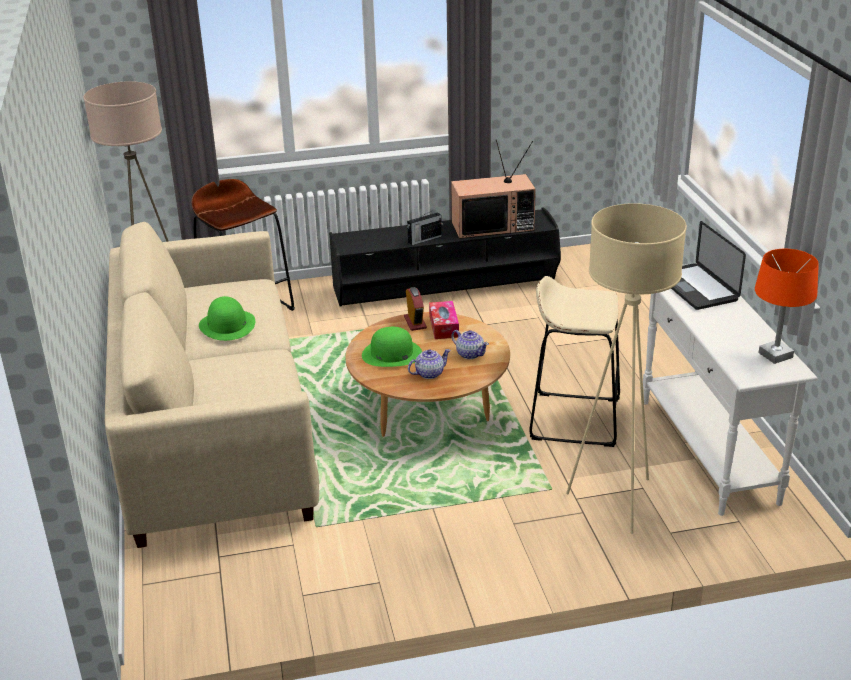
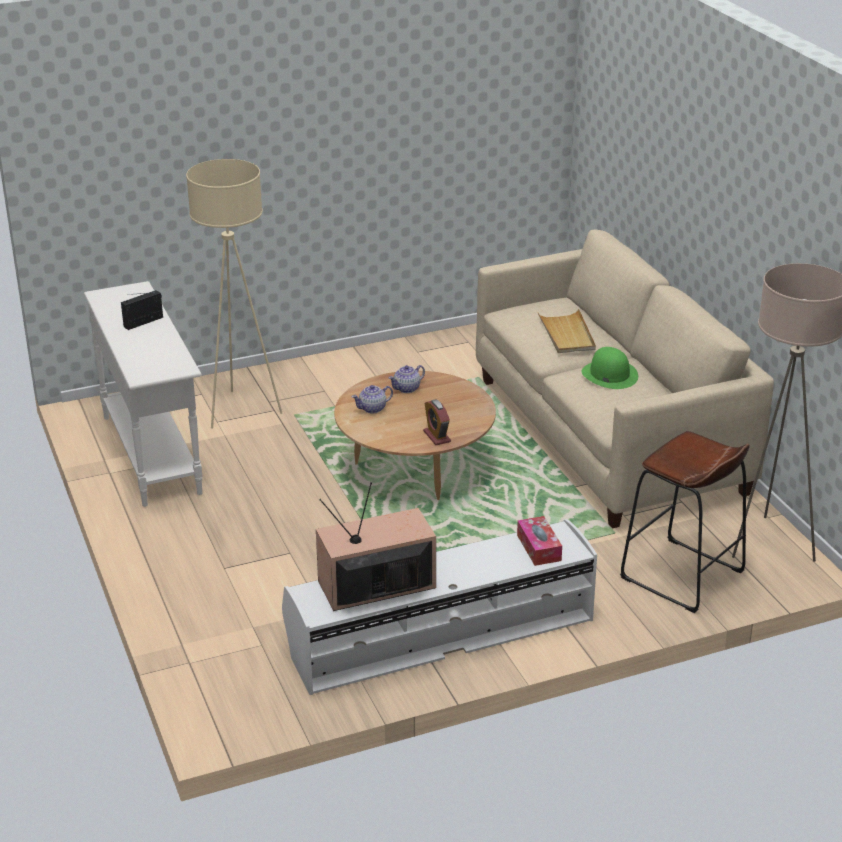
camera: 170 degrees right, 0 degrees up
(236, 373) = (567, 334): none -> beige tray
(391, 354) = (448, 403): green hat -> none
(424, 239) = (464, 554): radio -> radio (144, 322)
(444, 326) = (405, 434): tissue box -> tissue box (539, 548)
(446, 286) = (439, 633): black tv stand -> white tv stand
(470, 354) = (373, 409): teapot -> teapot turned 60 degrees counterclockwise
(574, 419) = (272, 473): beige stool -> none
(696, 288) = (153, 355): laptop -> none
(775, 355) = (109, 303): orange table lamp -> none

